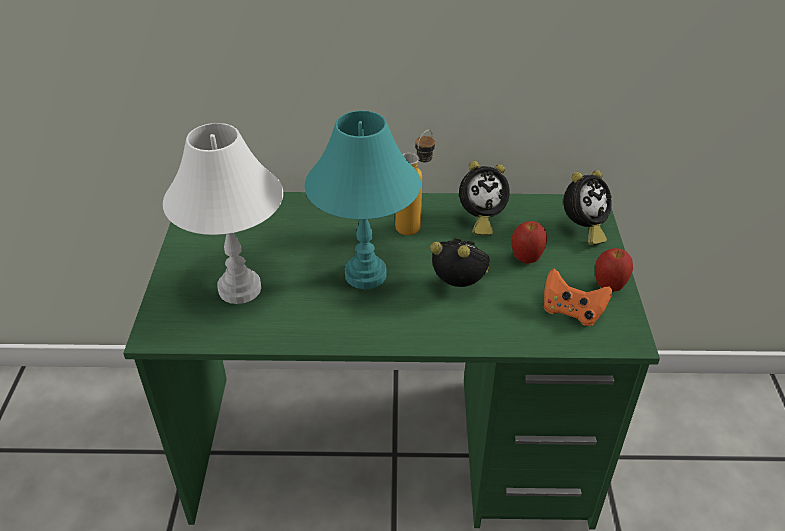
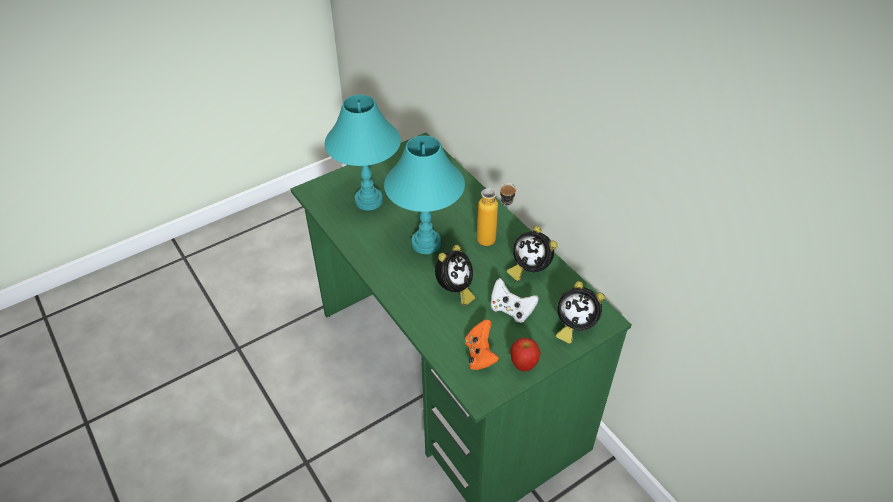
camera: 55 degrees right, 5 degrees up
(239, 289) = (368, 200): white table lamp -> turquoise table lamp
(461, 286) = (454, 290): alarm clock -> alarm clock turned 45 degrees clockwise
(526, 259) = (511, 310): apple -> white game controller

